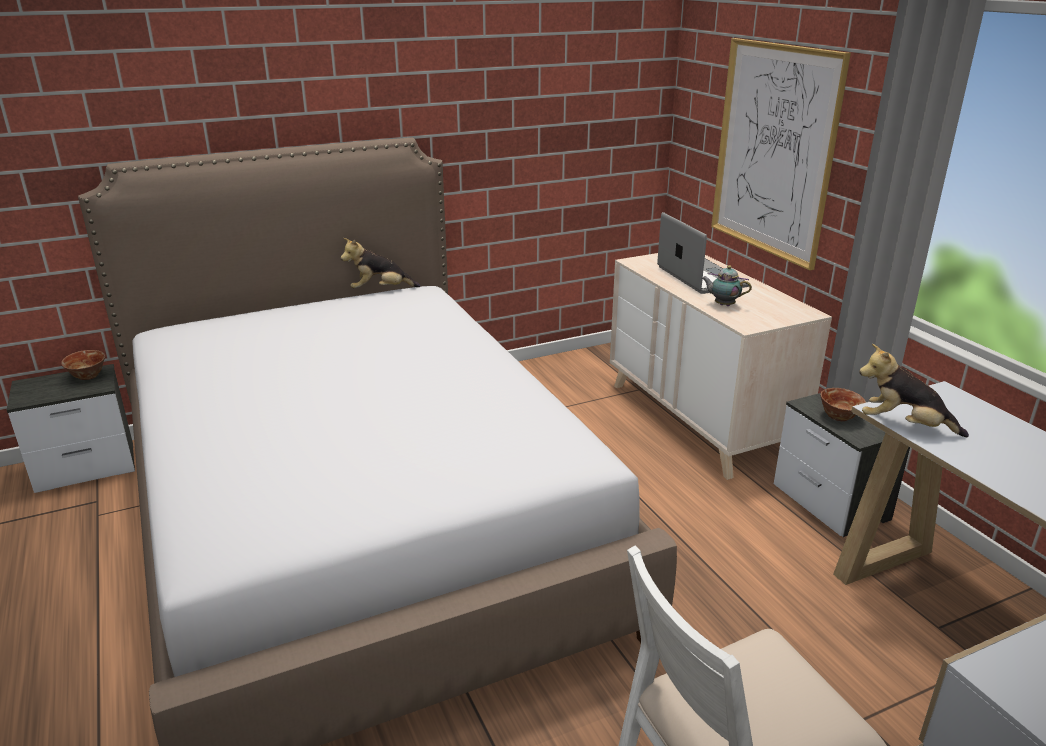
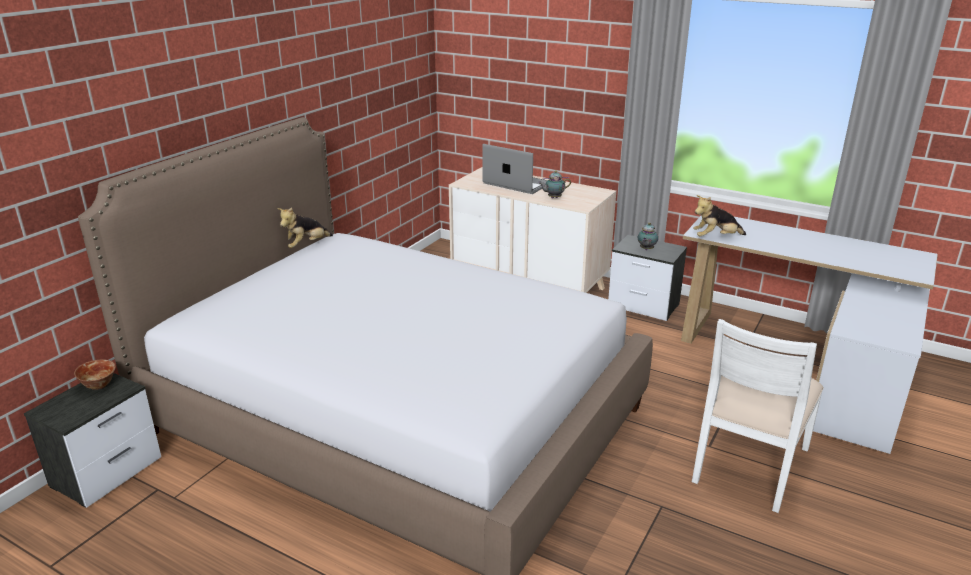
camera: 35 degrees left, 0 degrees up
(774, 151) = (540, 90): picture -> none
(839, 417) = (646, 249): bowl -> teapot

